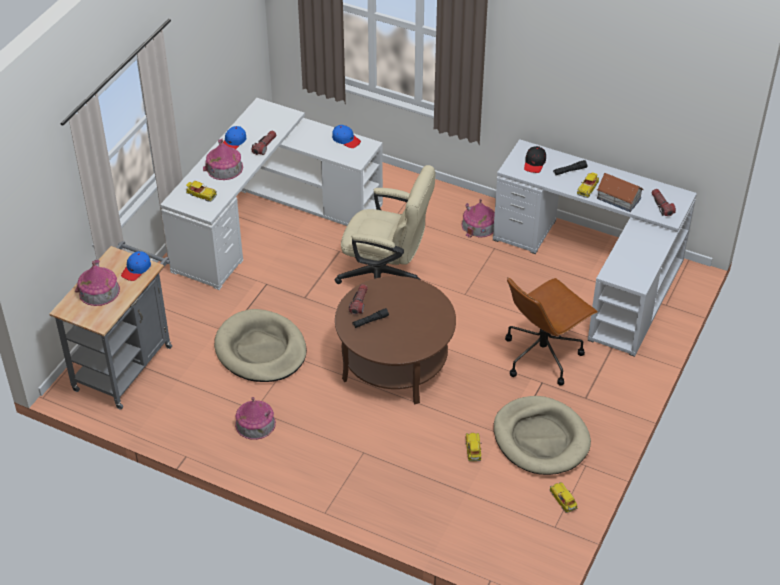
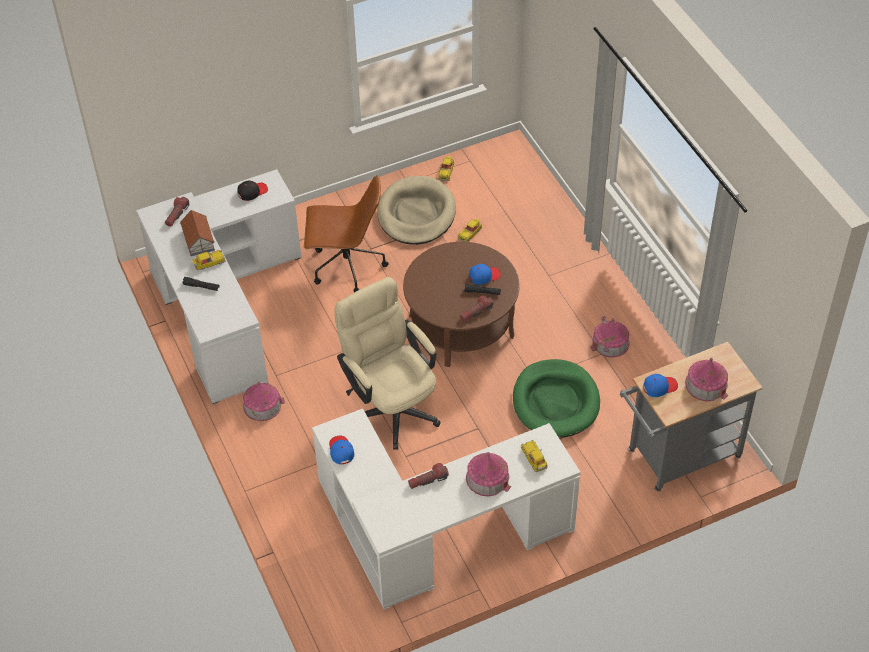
camera: 140 degrees left, 5 degrees up
(233, 142) = (452, 505): blue cap -> blue cap (484, 276)
(261, 350) = (555, 401): beige dog bed -> green dog bed
(534, 163) = (218, 311): black cap -> black cap (252, 192)

